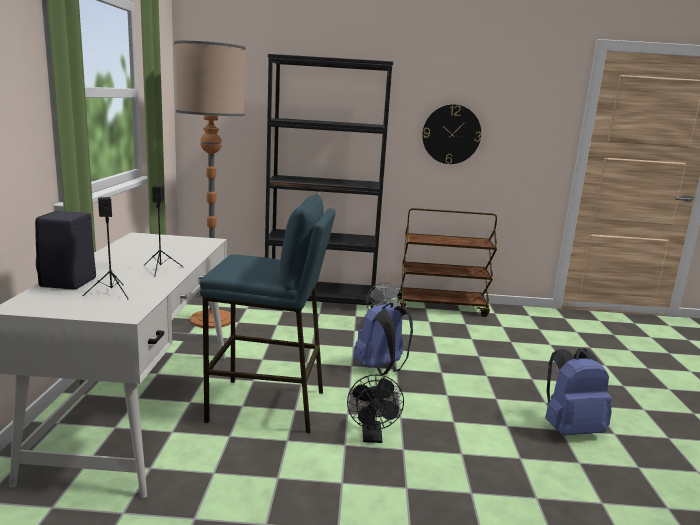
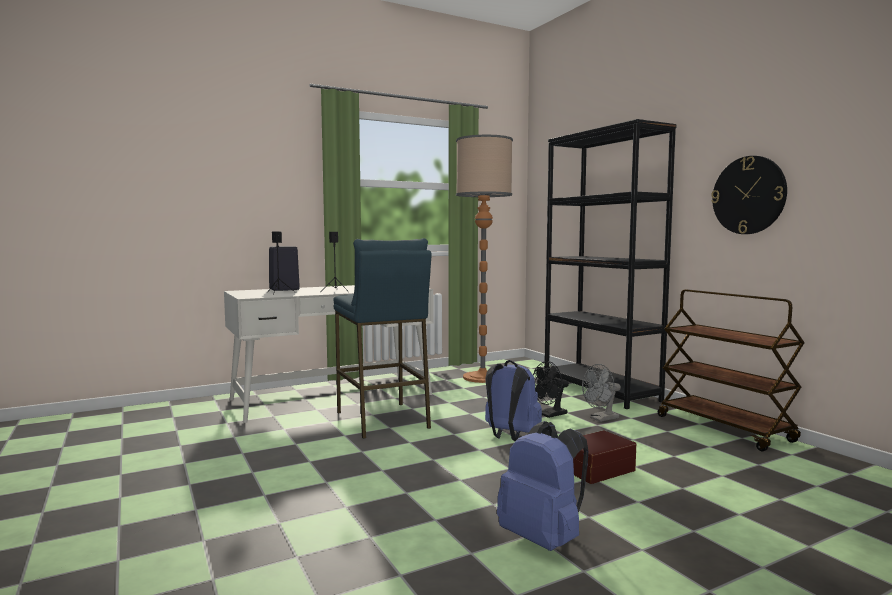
camera: 60 degrees right, 10 degrees down
(372, 437) = (385, 457): black fan -> black fan (550, 415)
(472, 368) = (596, 468): none -> brown storage box

